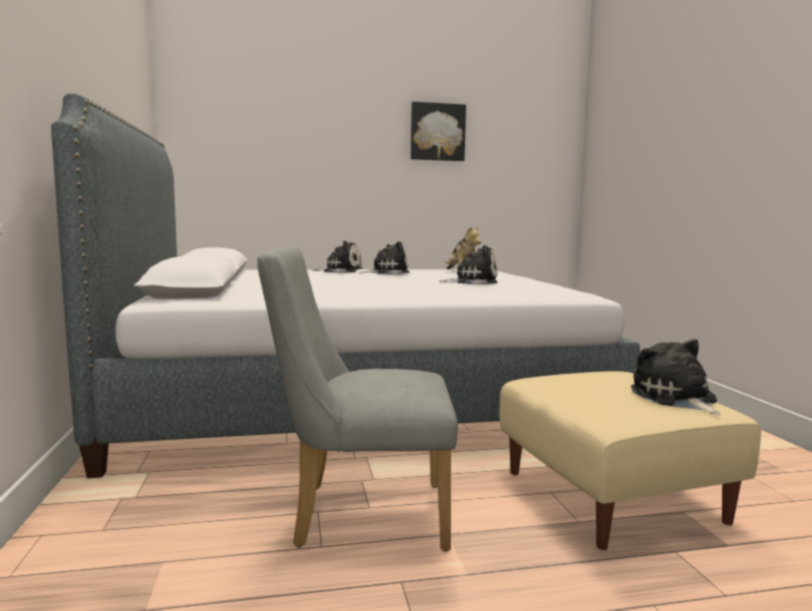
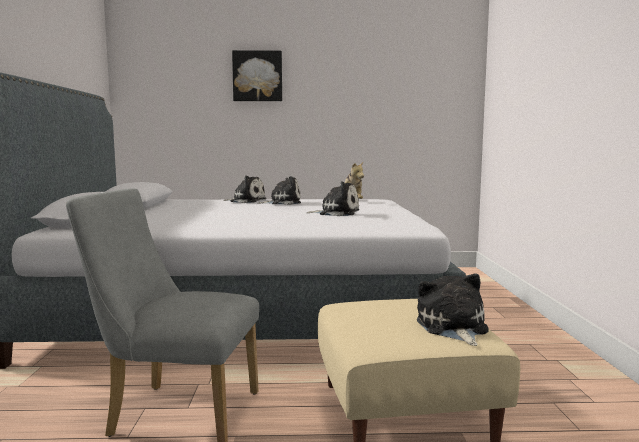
camera: 10 degrees right, 0 degrees up
(437, 132) = (345, 77): picture -> picture (257, 76)

